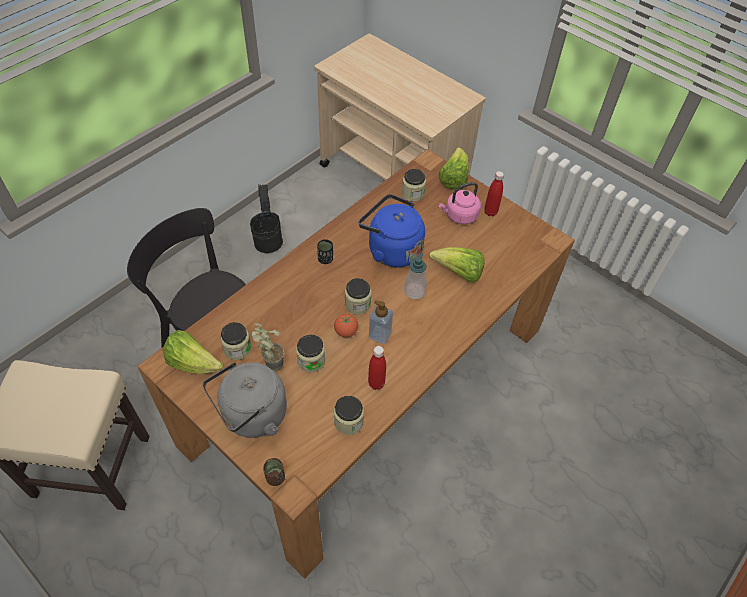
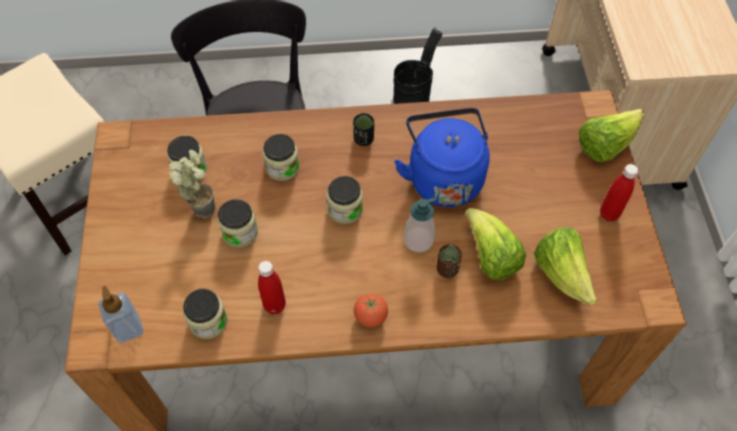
camera: 45 degrees right, 5 degrees up
(193, 363) = (141, 154): lettuce -> lettuce (562, 274)
(251, 416) = (134, 243): grey kettle -> none
(275, 477) = (92, 318): brown cup -> brown cup (447, 269)
(346, 331) = (303, 229): tomato -> tomato (370, 316)
(380, 335) = (332, 258): soap dispenser -> soap dispenser (128, 328)
(413, 194) = (536, 131): jar -> jar (282, 167)
(459, 216) = (564, 192): pink kettle -> none

